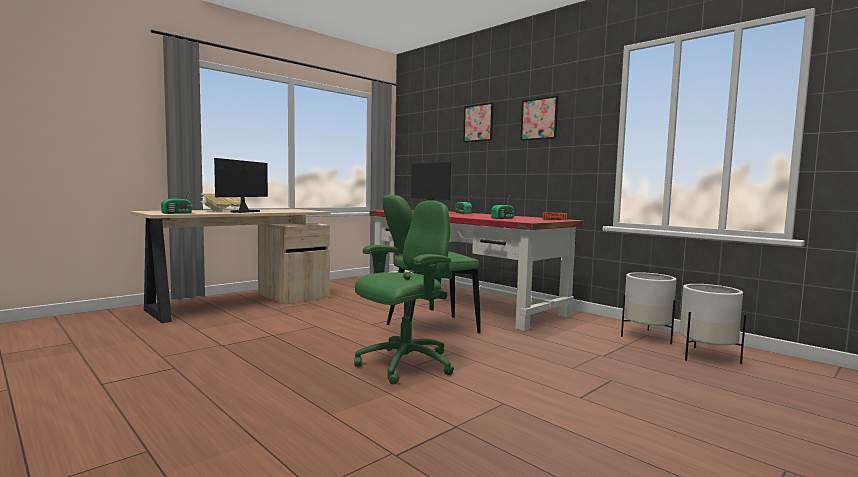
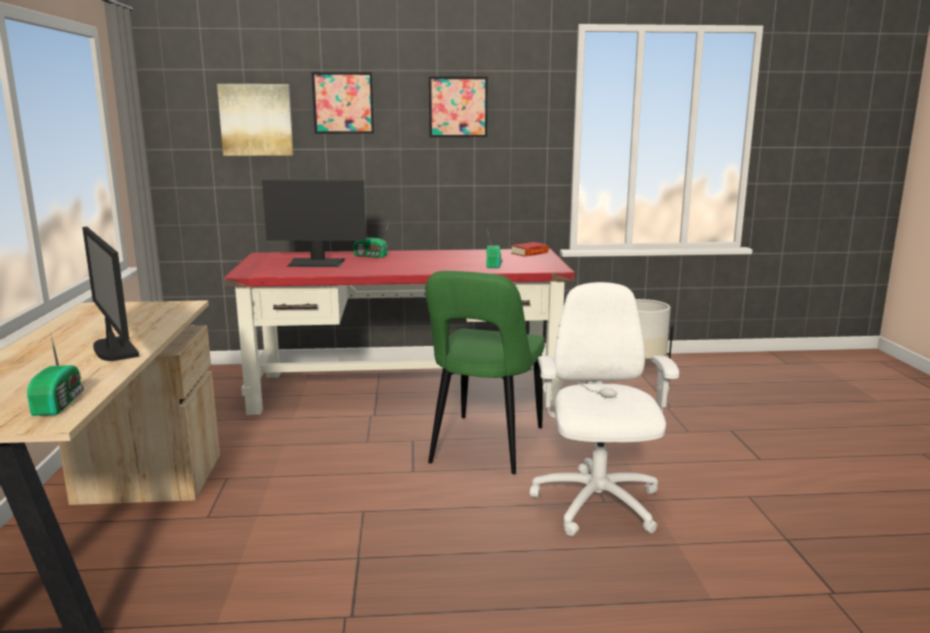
camera: 50 degrees left, 10 degrees up
(222, 211) = (52, 360): book -> none
(404, 365) = (597, 505): green office chair -> white office chair
(440, 136) = (256, 120): none -> picture
(706, 357) = (711, 375): white planter -> none

